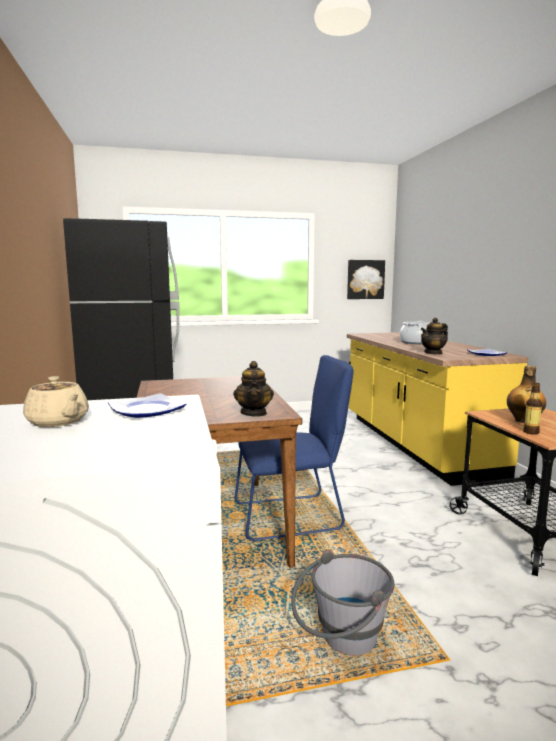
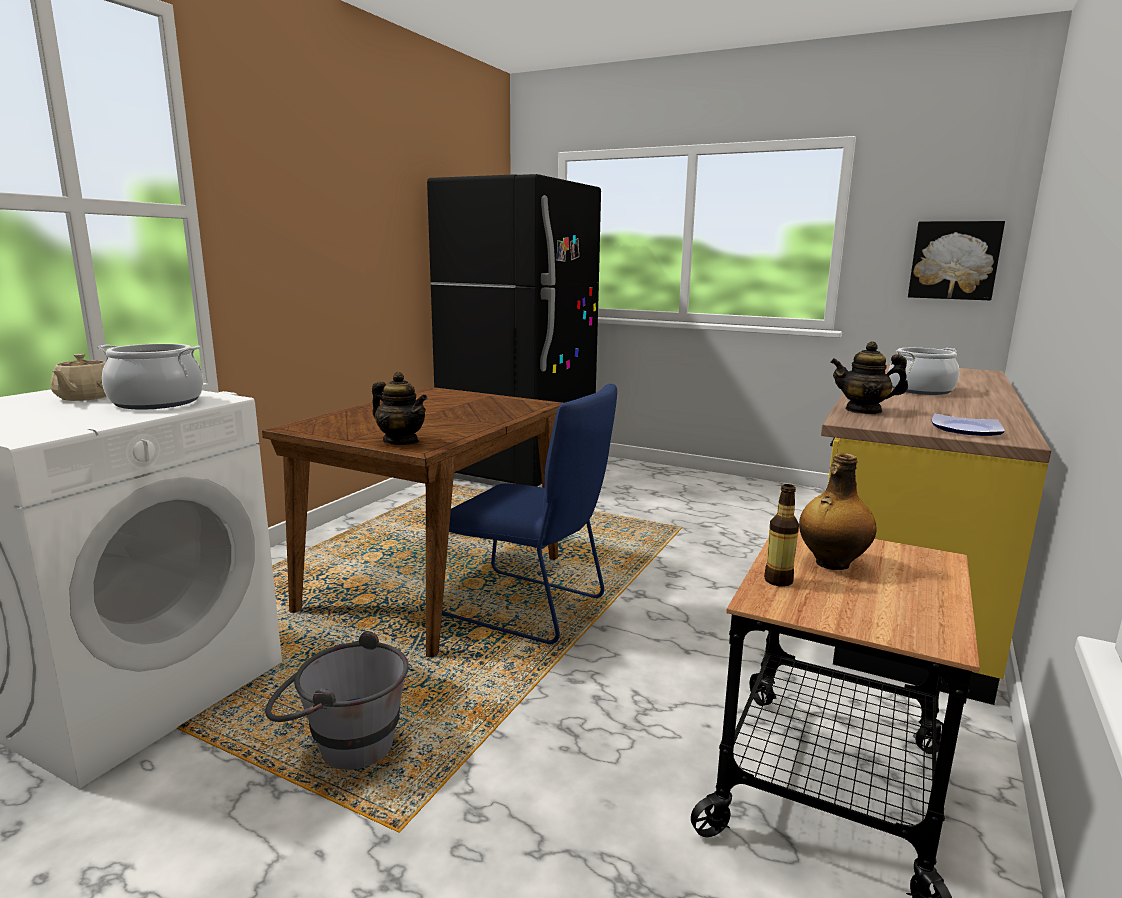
camera: 40 degrees right, 5 degrees up
(146, 411) = (157, 402): plate -> cooking pot
(254, 413) = (401, 441): teapot -> teapot turned 90 degrees counterclockwise

